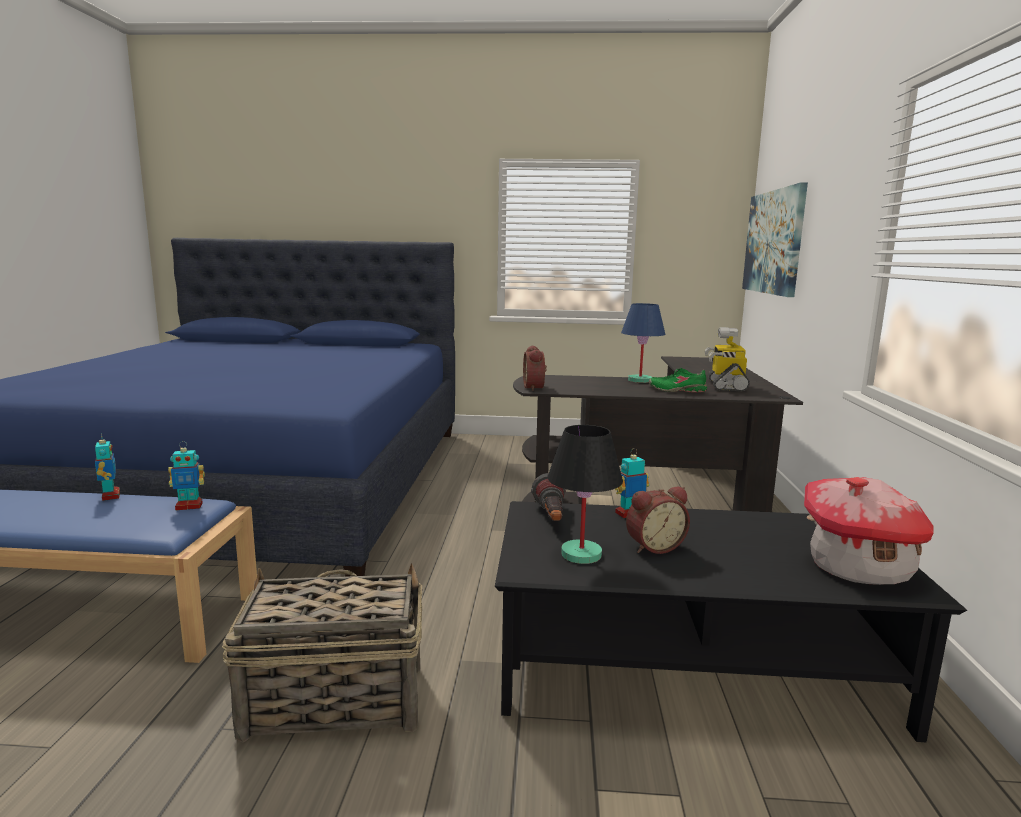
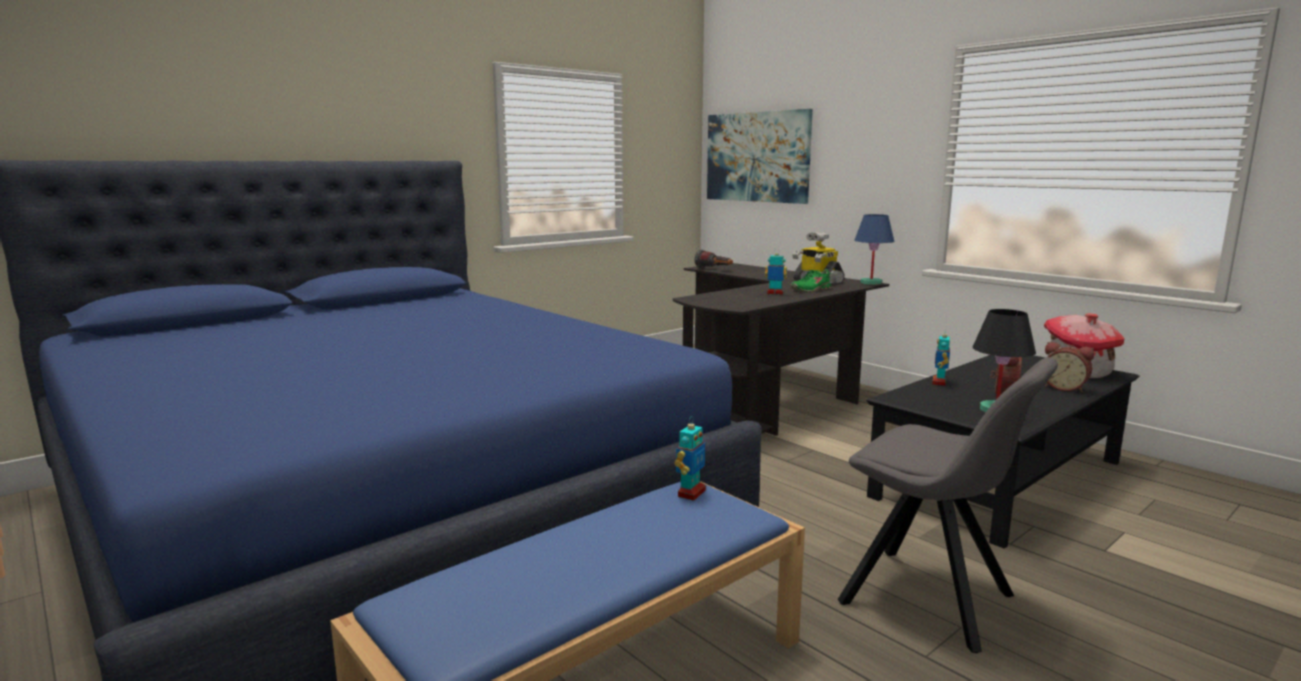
camera: 45 degrees left, 0 degrees up
(110, 496) = (588, 521): toy robot -> toy robot (775, 293)
(332, 700) = (928, 599): basket -> grey chair
(535, 388) = (732, 306): alarm clock -> alarm clock (1064, 388)
(551, 518) = (921, 399): flashlight -> flashlight (714, 269)
(639, 380) = (761, 288): blue table lamp -> blue table lamp (871, 283)

